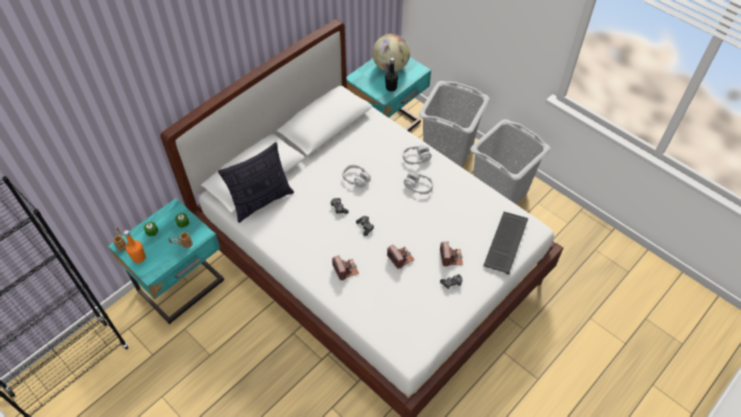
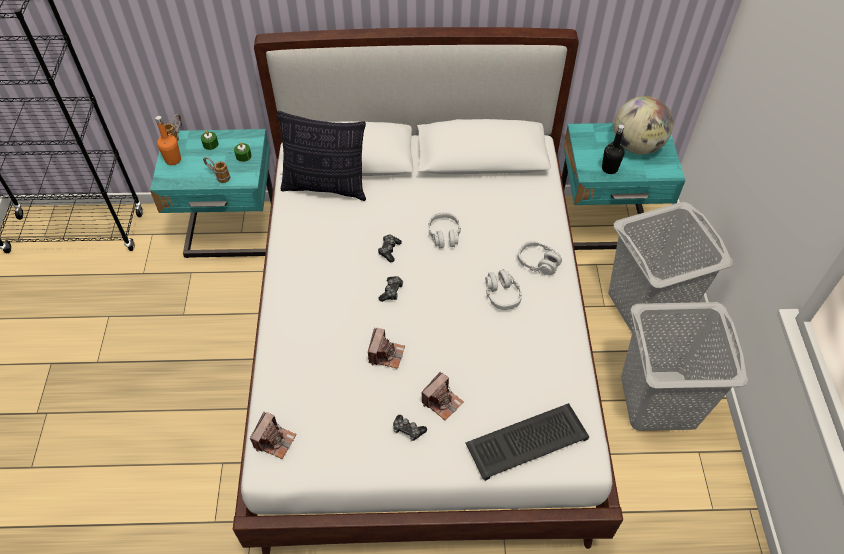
camera: 45 degrees right, 0 degrees up
(345, 270) = (318, 318): camera -> camera (274, 440)

